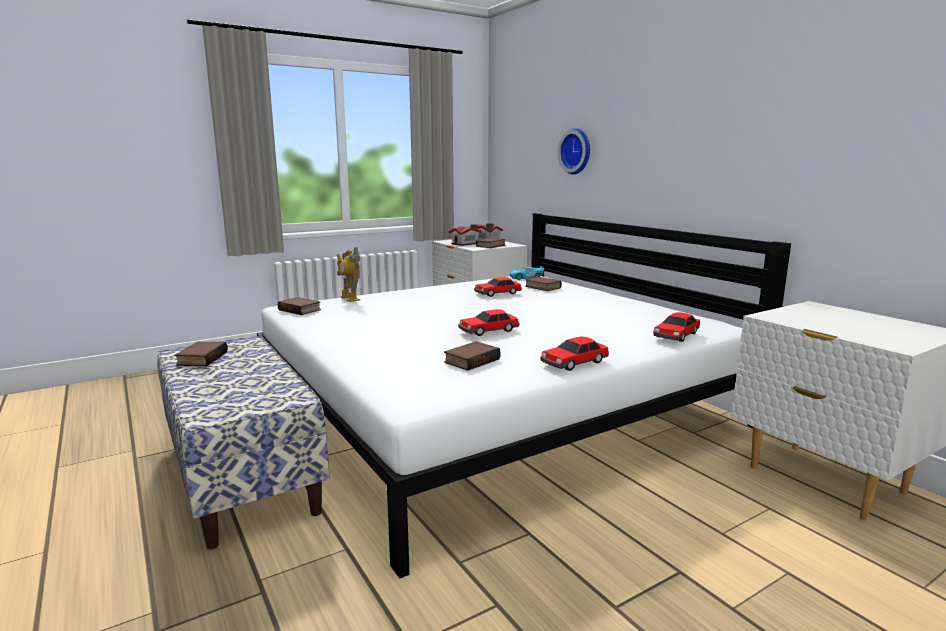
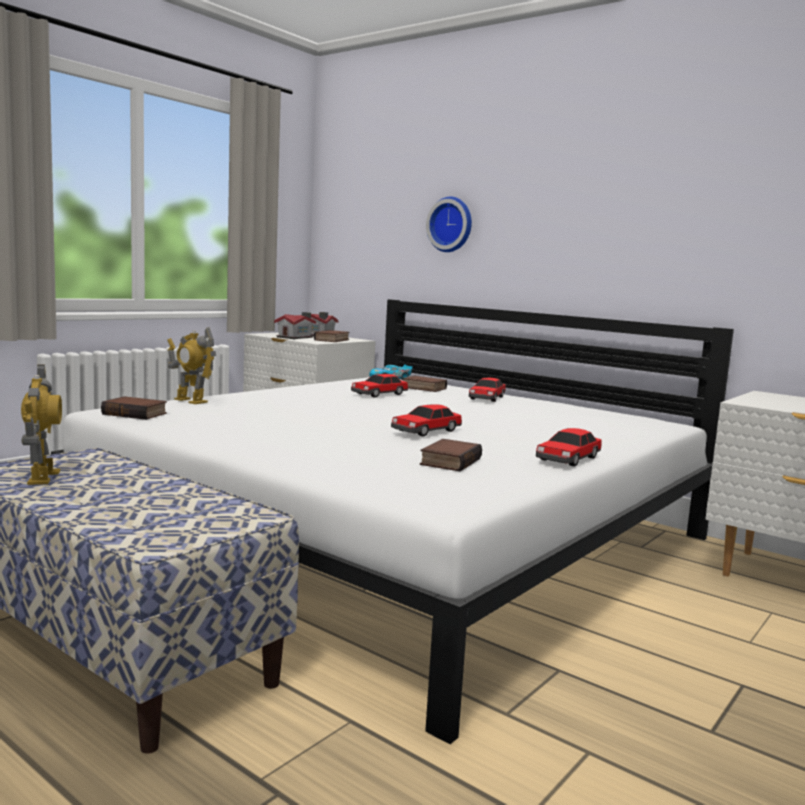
camera: 20 degrees left, 5 degrees down
(201, 358) = (42, 477): book -> toy robot
(676, 335) = (635, 431): toy car -> toy car (486, 398)

